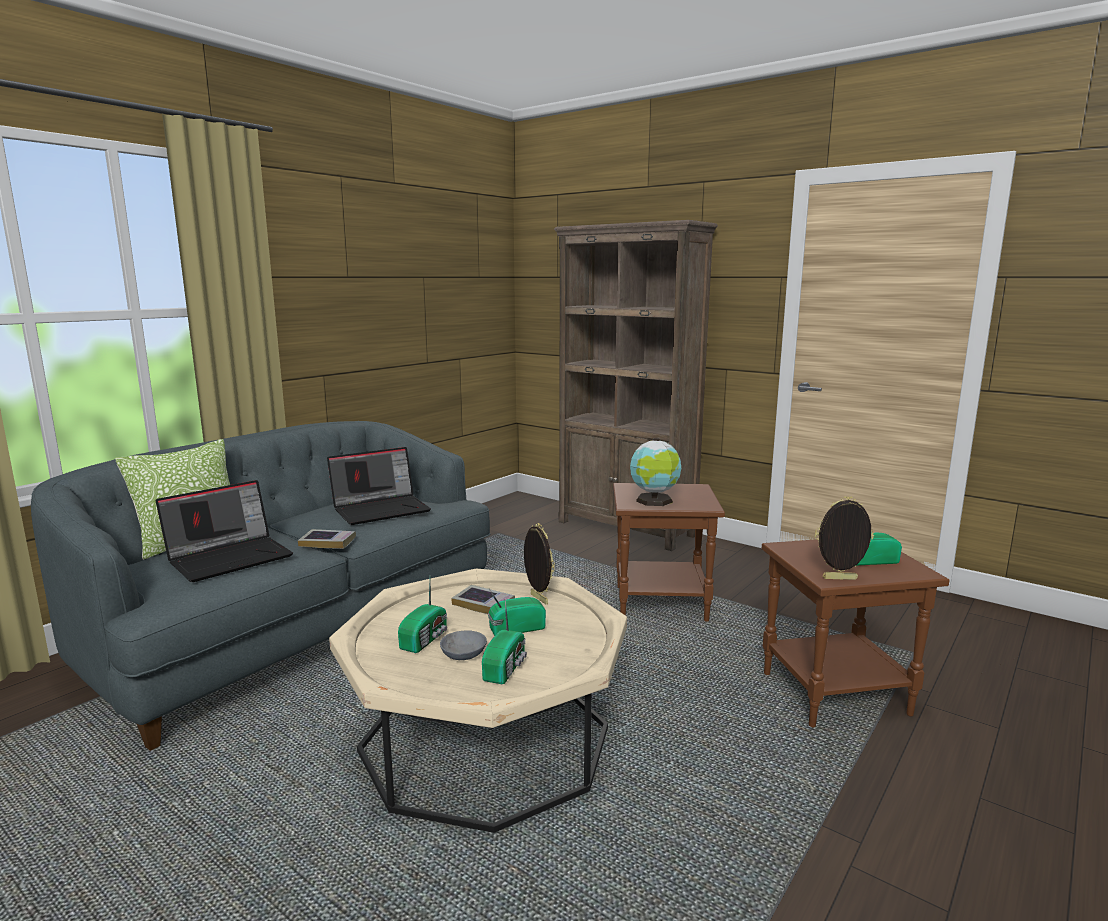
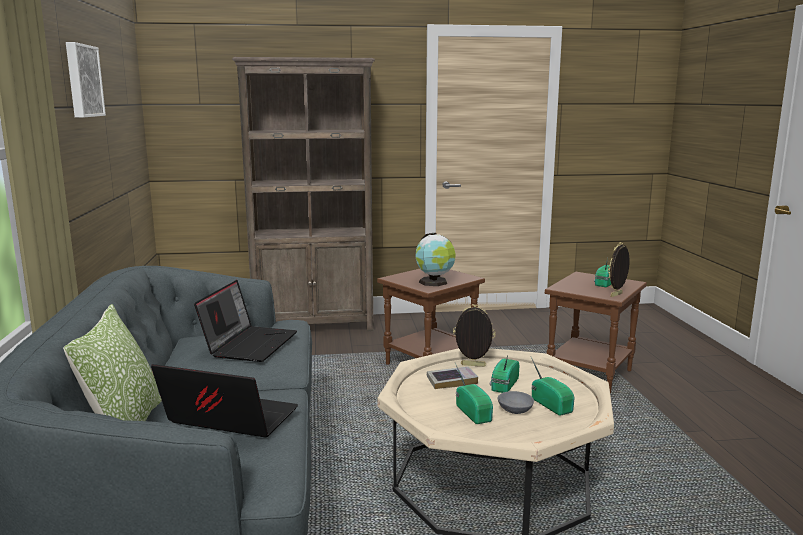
camera: 45 degrees left, 0 degrees up
(231, 557) = (228, 420): laptop -> laptop turned 75 degrees counterclockwise
(328, 542) = (270, 381): book -> none
(377, 254) = (82, 81): none -> picture

